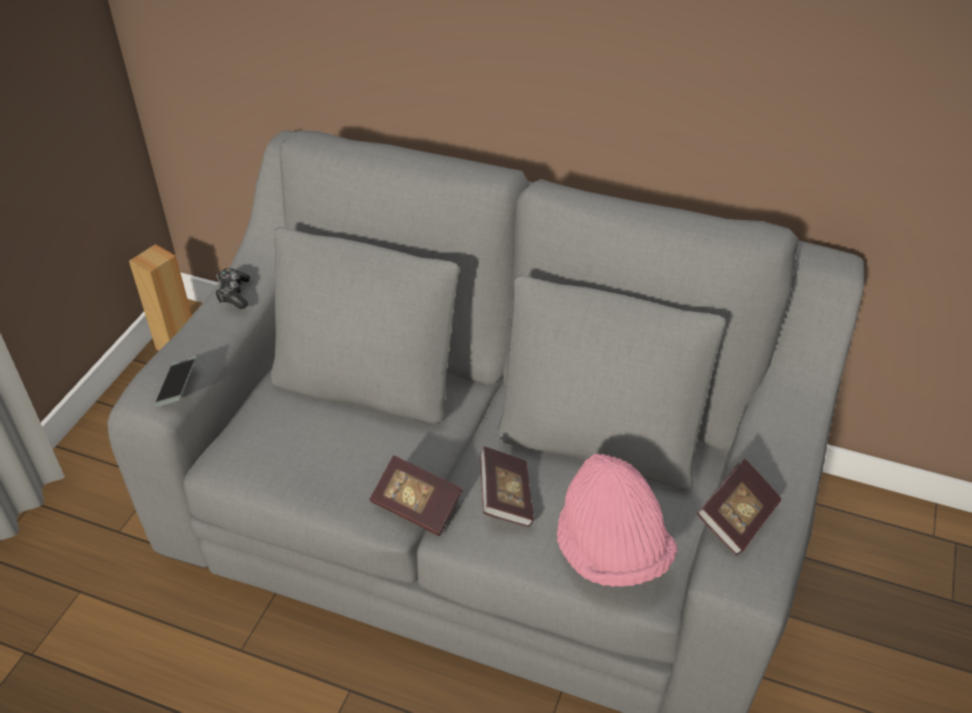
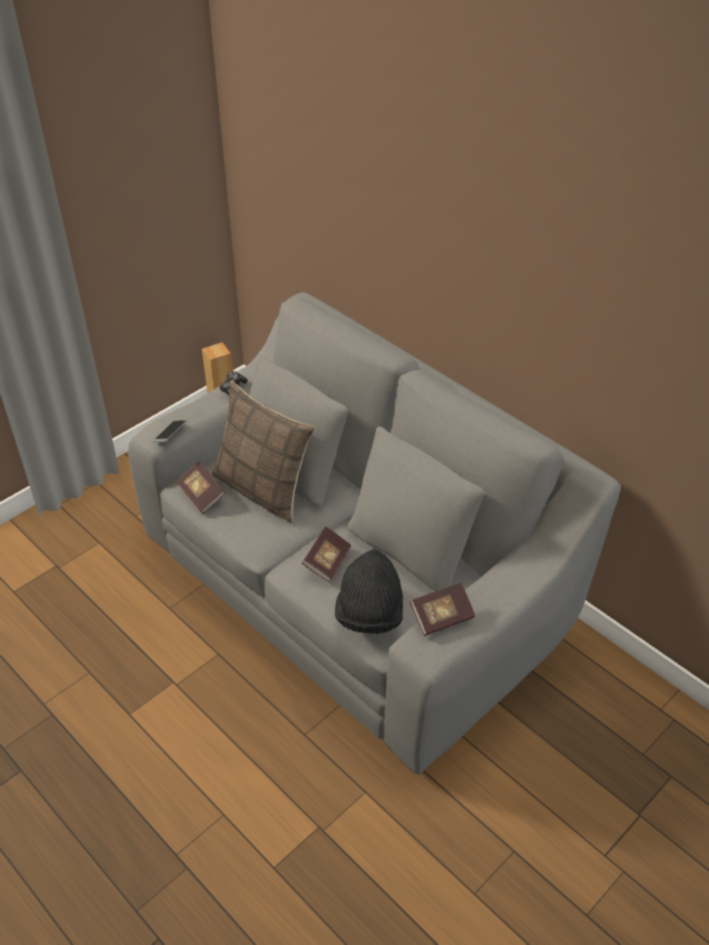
camera: 25 degrees right, 0 degrees up
(344, 426) = (263, 489): none -> pillow
(416, 506) = (276, 549): book -> book (201, 495)
(611, 551) = (369, 613): pink hat -> black hat

